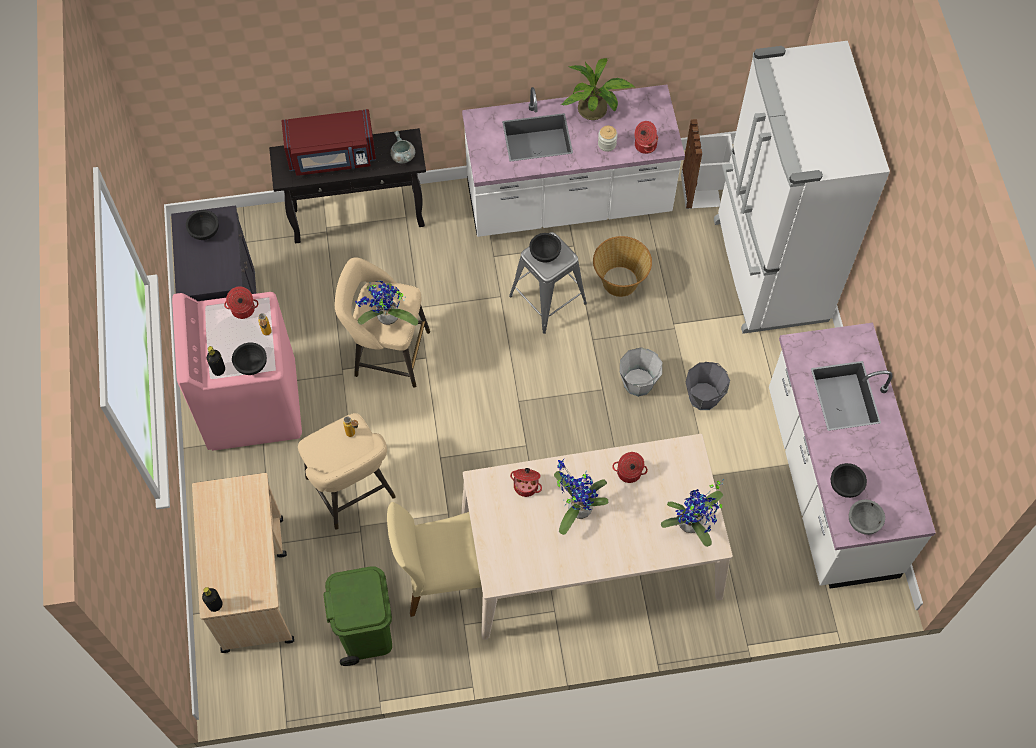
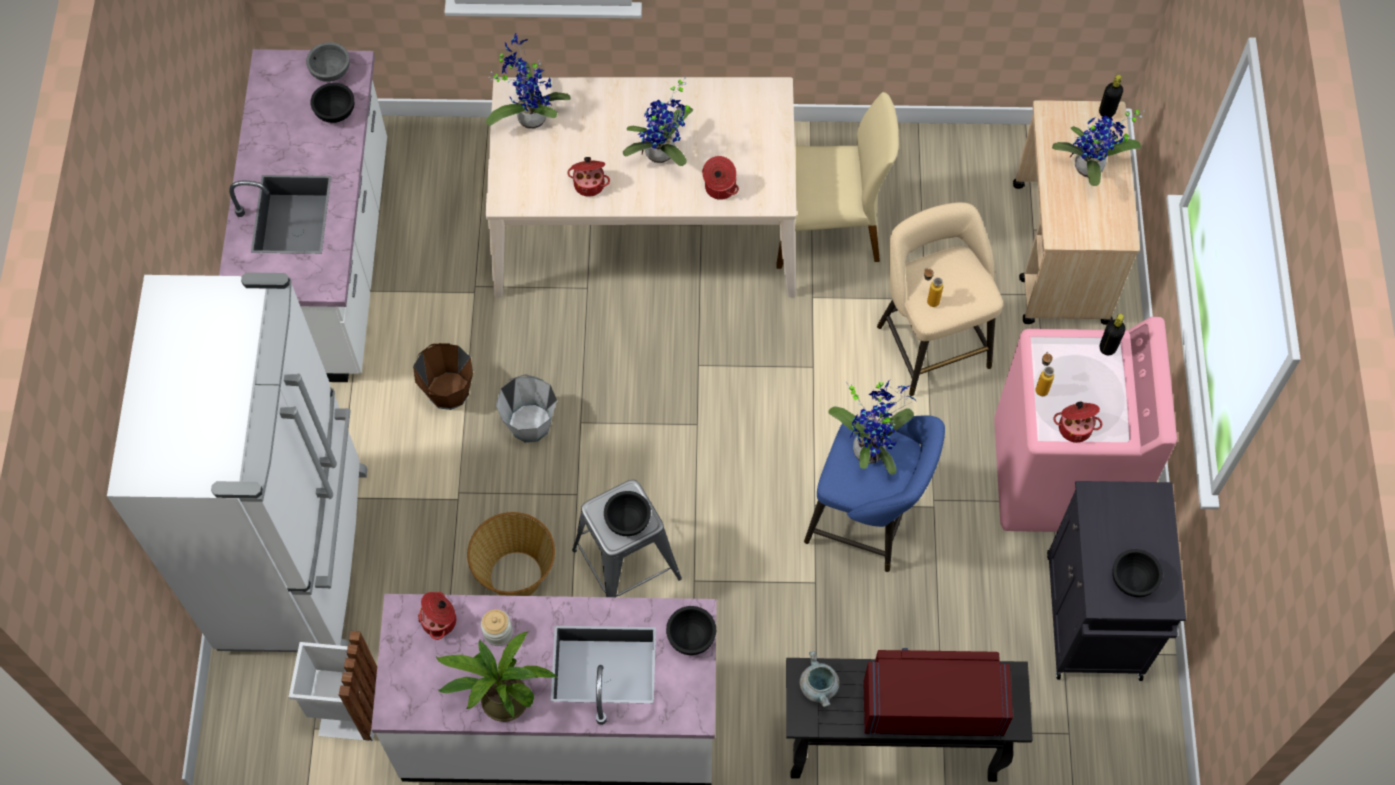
camera: 170 degrees left, 0 degrees up
(230, 547) = (1090, 170): none -> potted plant
(251, 364) = (1063, 348): black bowl -> black bowl (691, 637)
(366, 632) = (927, 182): green trash can -> none
(387, 353) = (868, 520): beige stool -> blue stool
(704, 397) = (448, 391): grey bucket -> brown bucket

